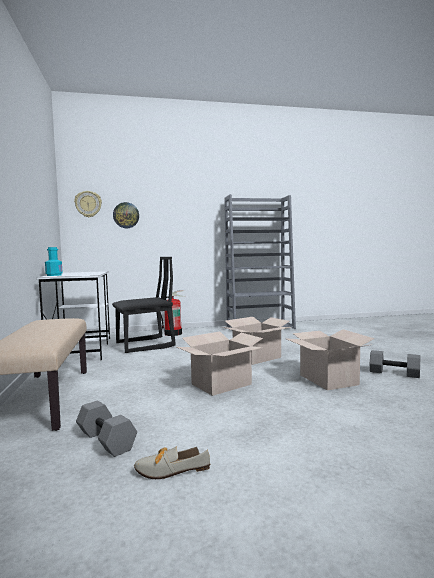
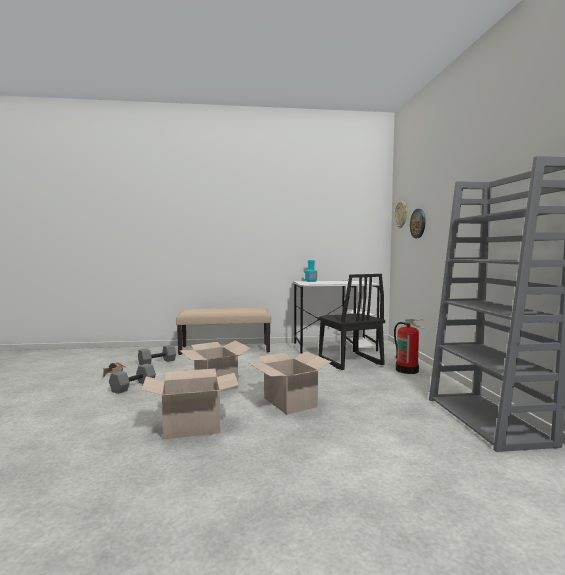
camera: 95 degrees right, 0 degrees up
(393, 373) = (179, 474): grey dumbbell -> grey dumbbell (133, 386)

